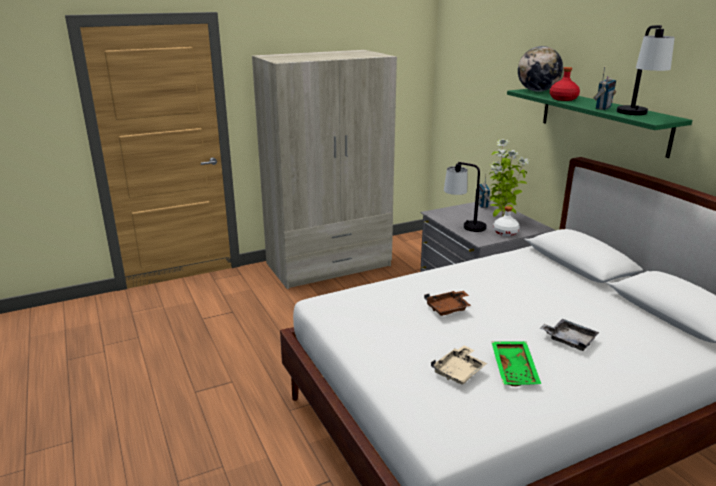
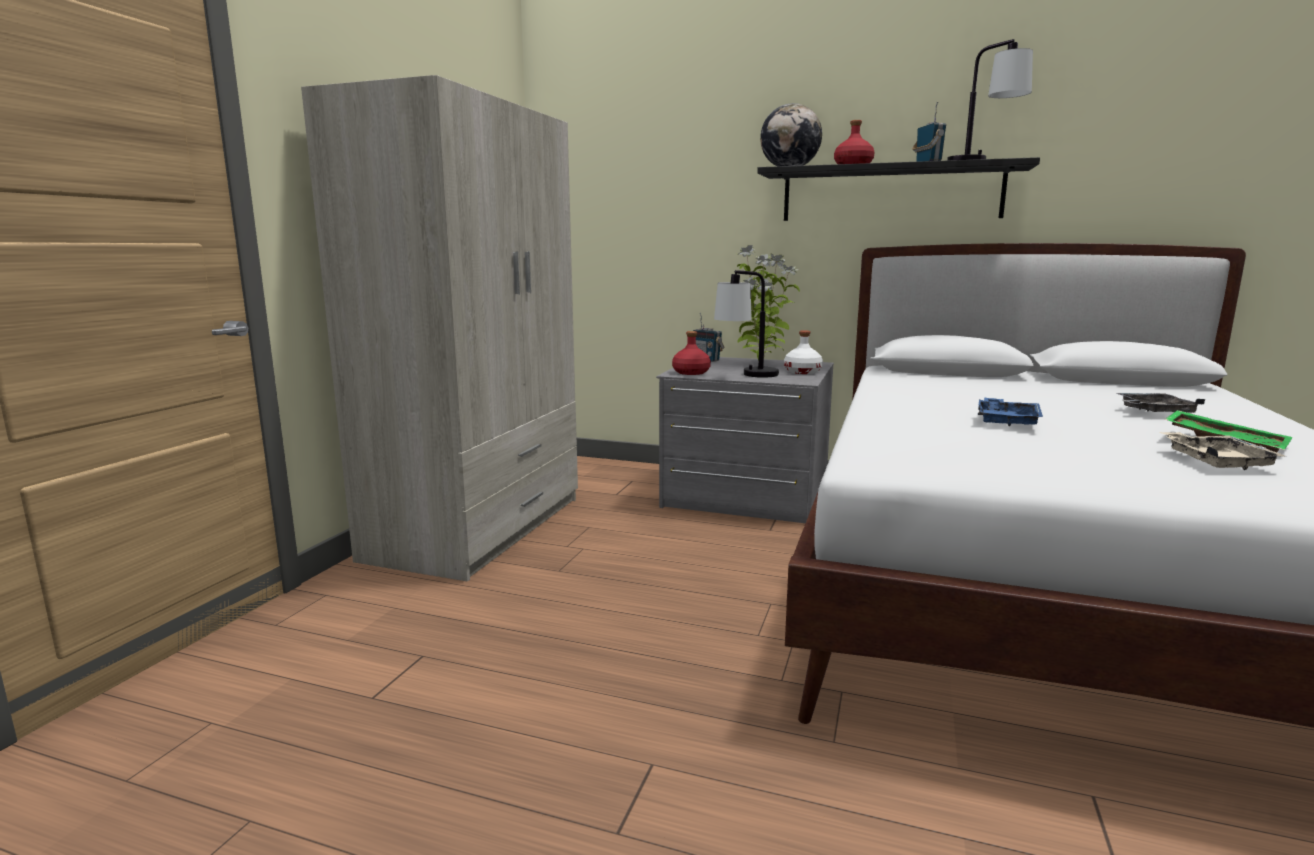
camera: 45 degrees left, 10 degrees down
(443, 214) = (691, 372): none -> red bottle
(448, 308) = (1006, 421): brown tray -> blue tray
(602, 120) = (890, 194): green shelf -> black shelf

